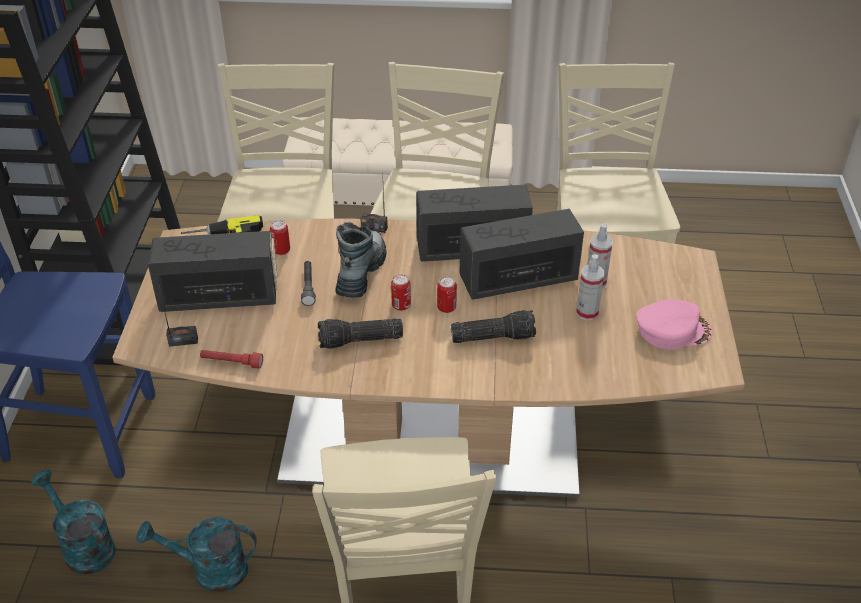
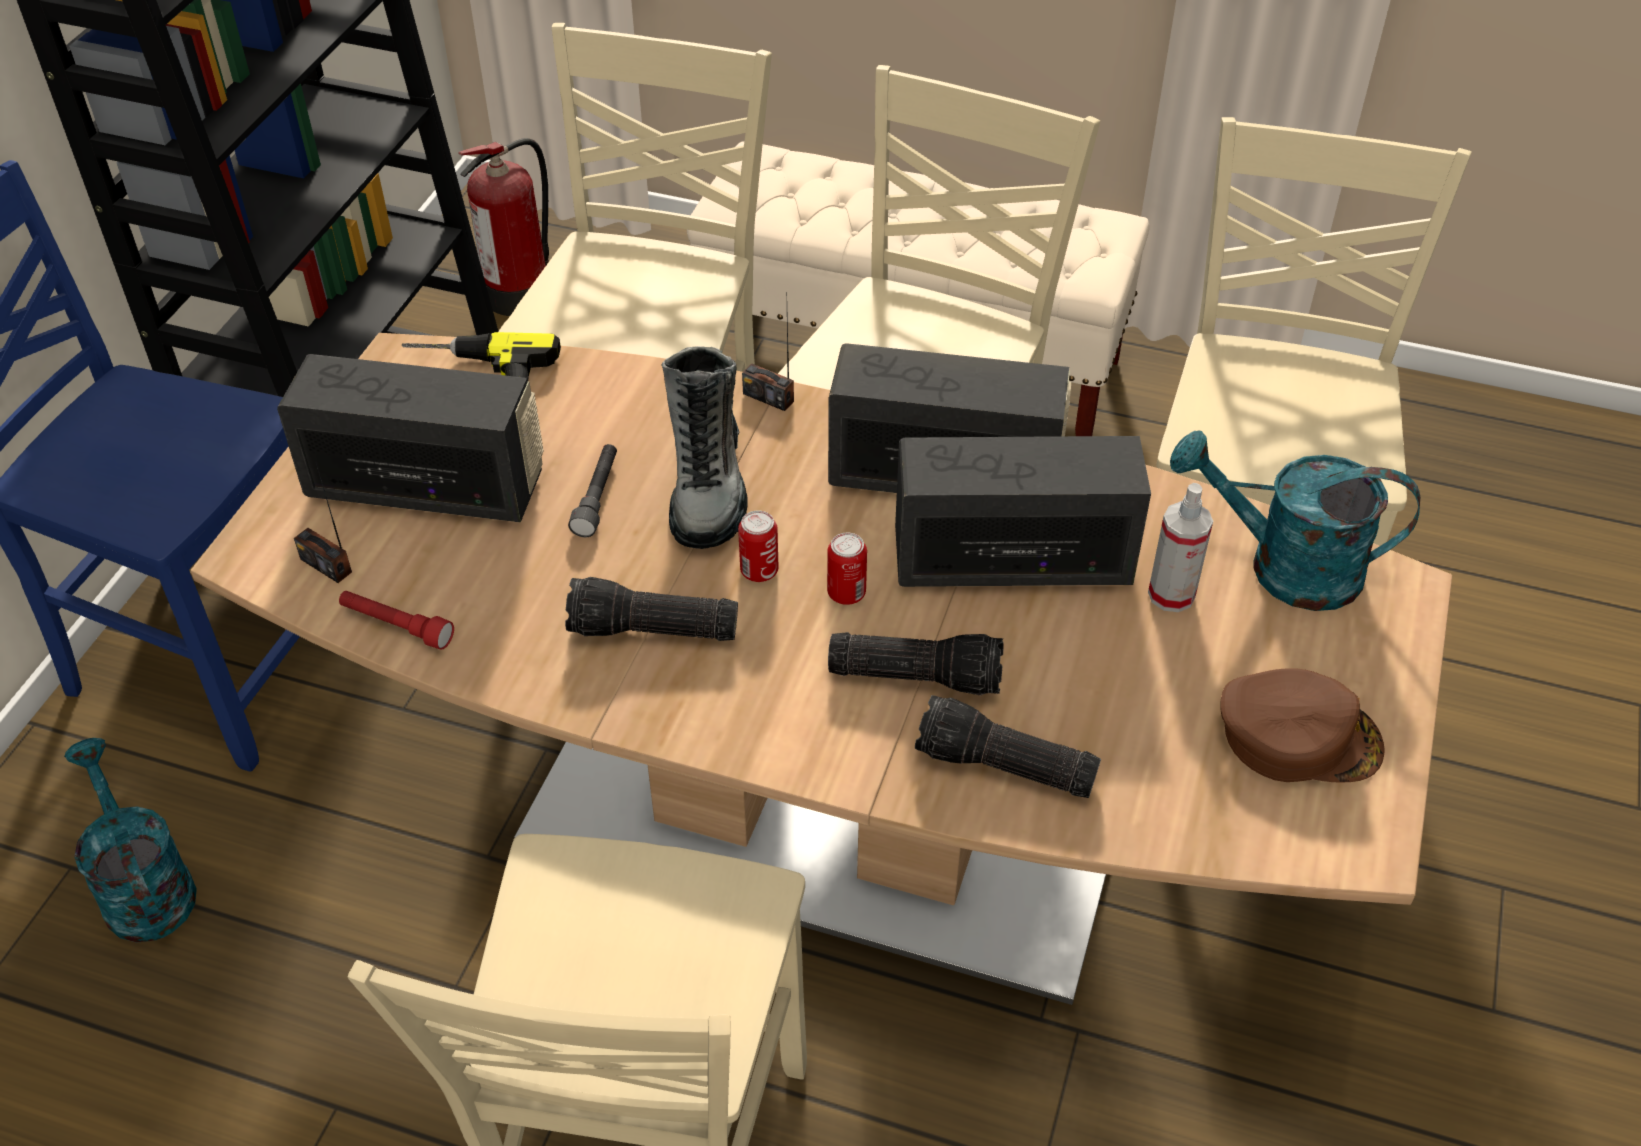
camera: 15 degrees right, 5 degrees up
(183, 216) = (521, 293): none -> fire extinguisher
(183, 342) = (326, 565): radio -> radio turned 150 degrees counterclockwise
(210, 570) = (340, 986): turquoise watering can -> turquoise watering can (1284, 568)
(281, 250) = (576, 412): can -> none
(361, 272) = (707, 486): boot -> boot turned 150 degrees clockwise
(547, 368) = (1003, 768): none -> flashlight
(587, 312) = (1129, 660): spray bottle -> none
(672, 329) = (1298, 736): pink cap -> brown cap

